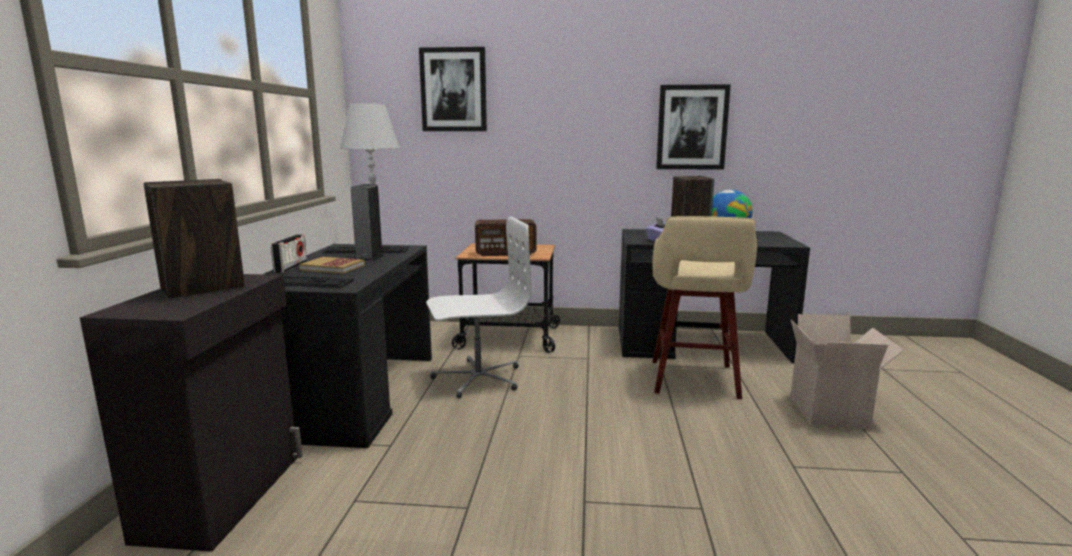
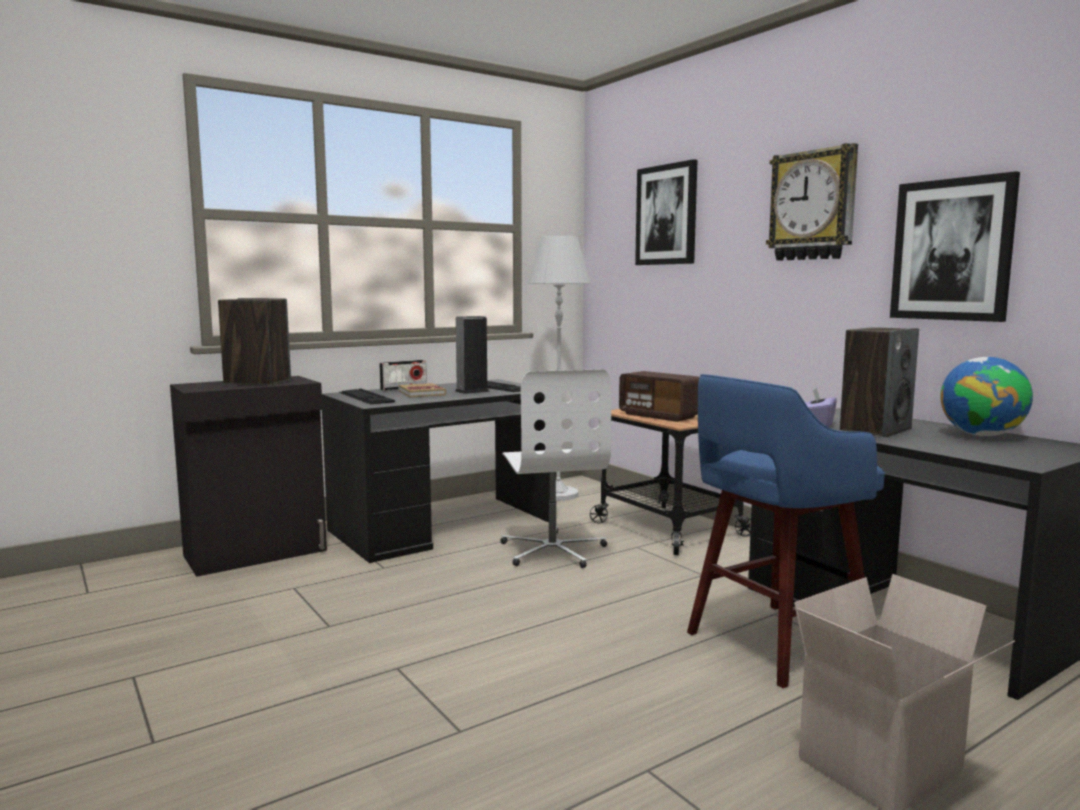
camera: 50 degrees right, 5 degrees down
(477, 378) = (553, 550): white office chair -> white office chair turned 45 degrees clockwise
(594, 93) = (813, 205): none -> wall clock
(693, 380) = (773, 644): beige stool -> blue stool

